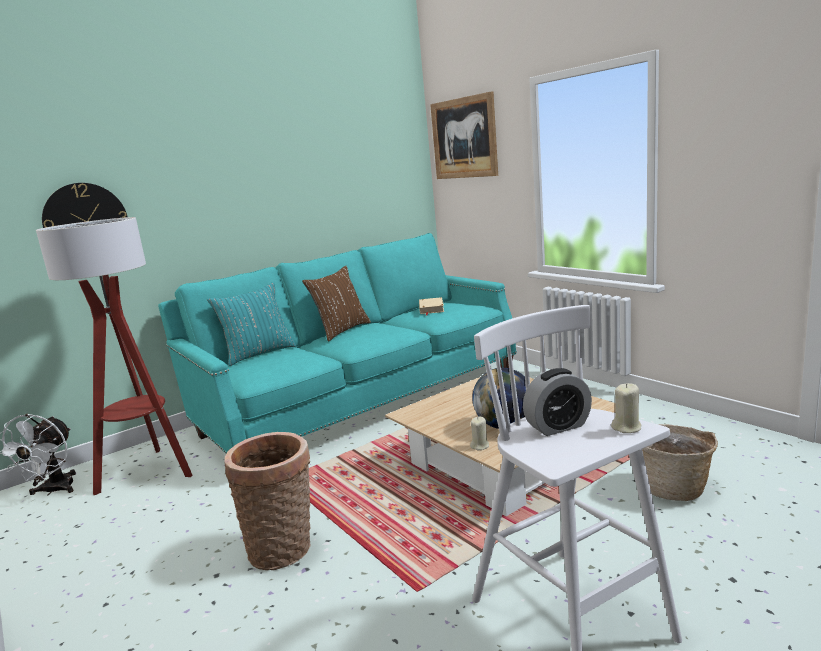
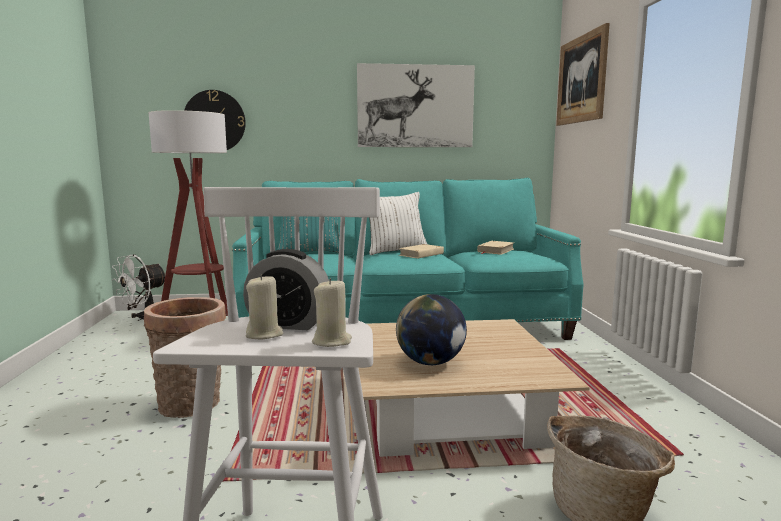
camera: 30 degrees right, 5 degrees down
(311, 175) = (415, 106): none -> picture
(341, 331) = (395, 251): brown pillow -> white pillow
(378, 328) = (421, 254): none -> beige book
(480, 446) = (378, 370): beige candle -> beige candle (264, 334)

